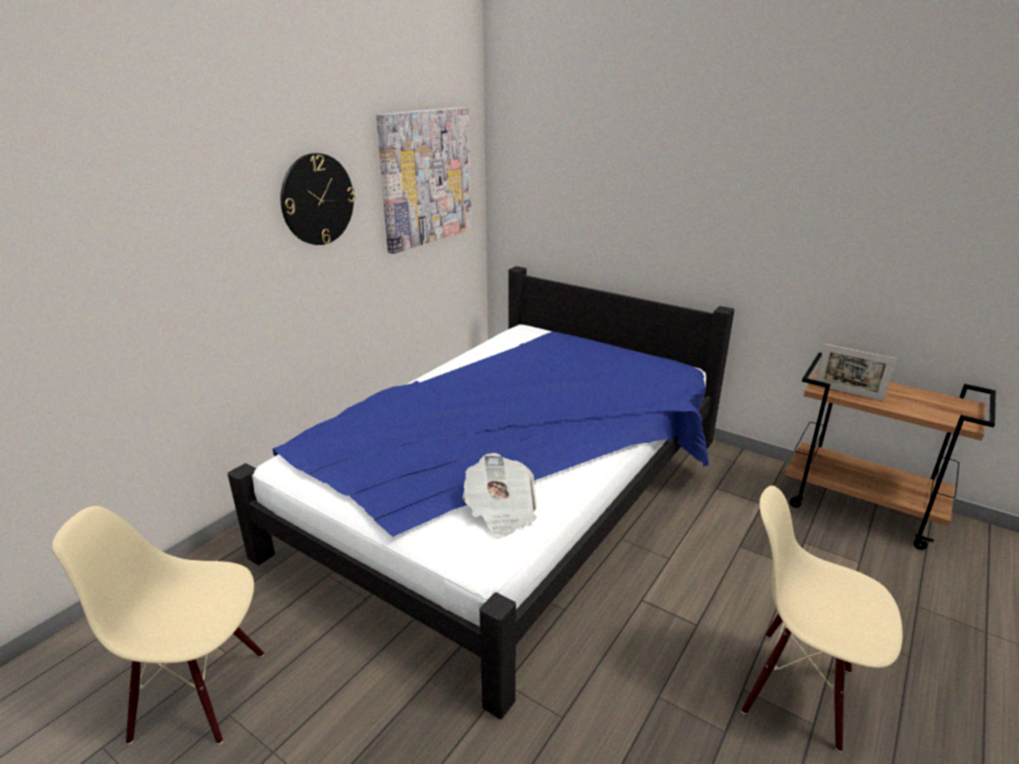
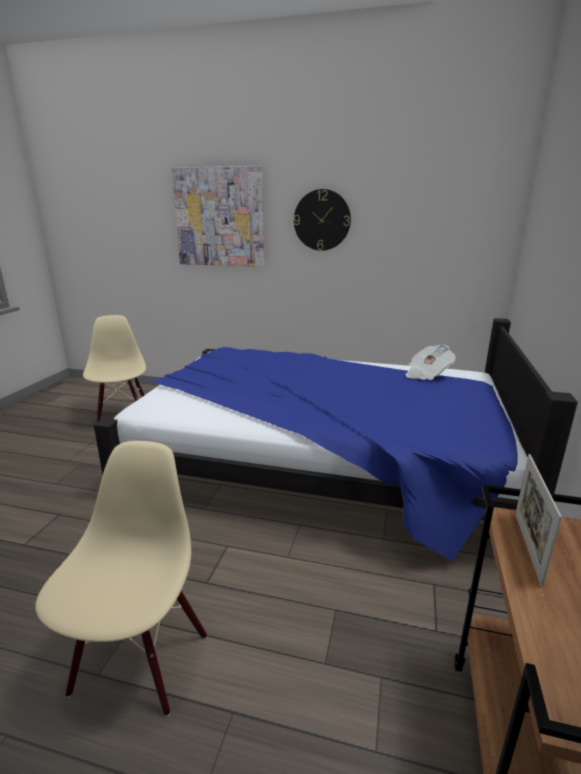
camera: 70 degrees right, 5 degrees down
(426, 177) = (433, 221): picture -> picture (219, 217)
(500, 512) = (187, 404): newspaper -> newspaper (427, 374)

